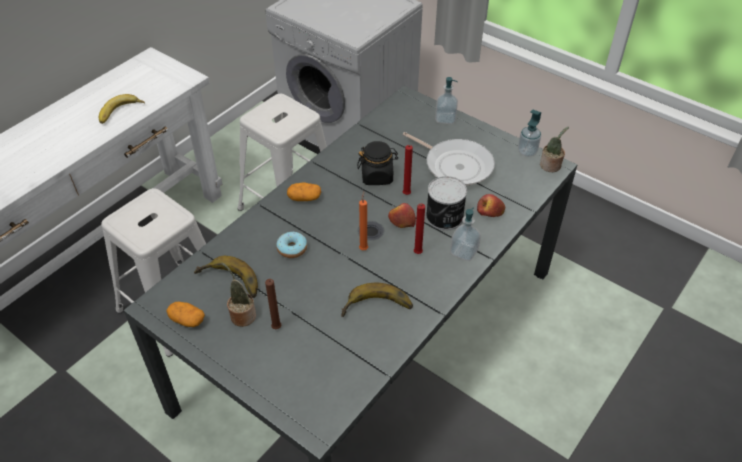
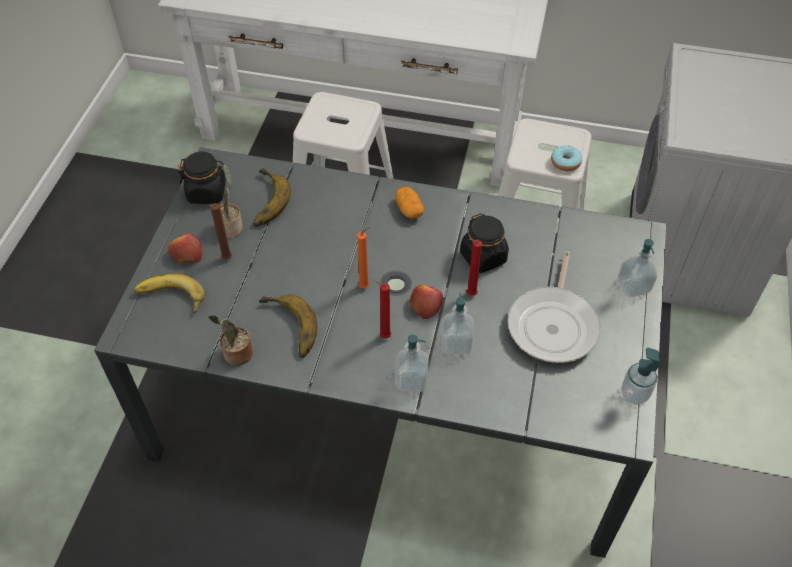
camera: 65 degrees right, 5 degrees up
(121, 113) = (433, 27): banana -> banana (170, 299)
(187, 320) = (207, 192): potato -> black jar
(292, 249) = (332, 229): donut -> donut (565, 162)
(445, 217) = (456, 343): can -> soap dispenser
(490, 212) = (494, 386): apple -> apple (186, 254)
(551, 166) = (625, 430): potted plant -> potted plant (236, 354)

